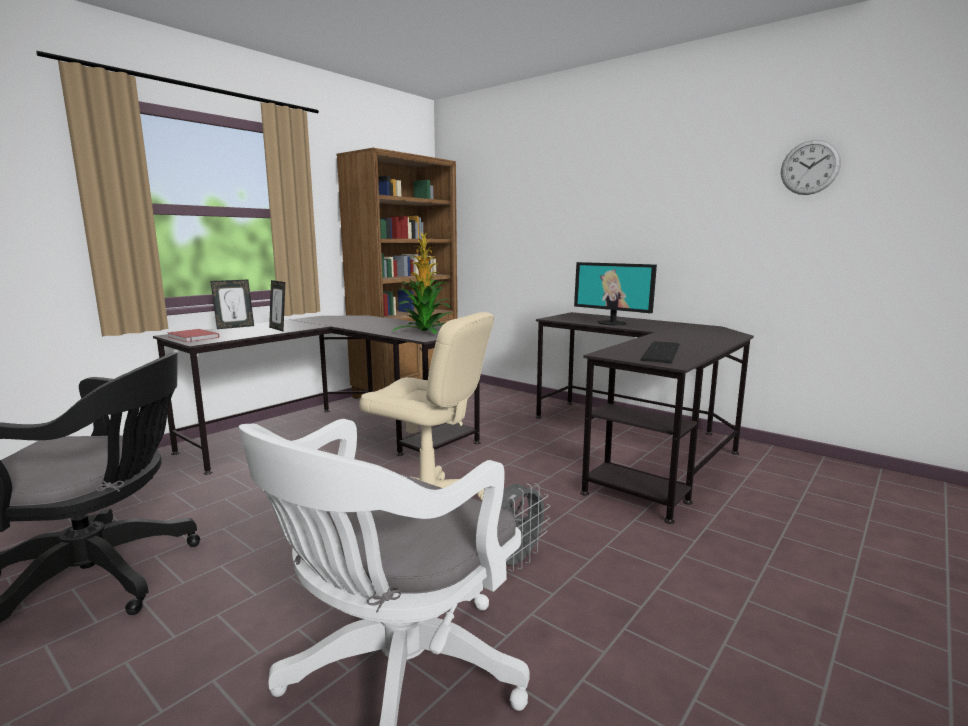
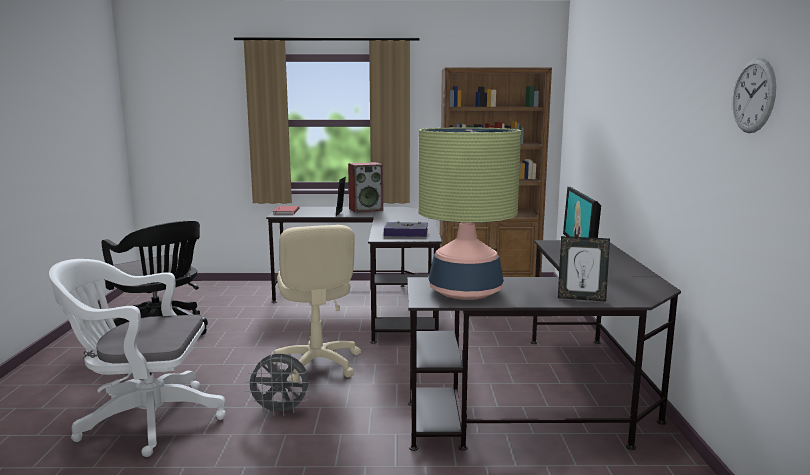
camera: 50 degrees right, 0 degrees up
(235, 327) = (328, 207): picture frame -> picture frame (581, 298)
(291, 322) = (366, 209): none -> speaker
(426, 331) = (406, 233): potted plant -> book
(659, 352) = (465, 291): keyboard -> table lamp

